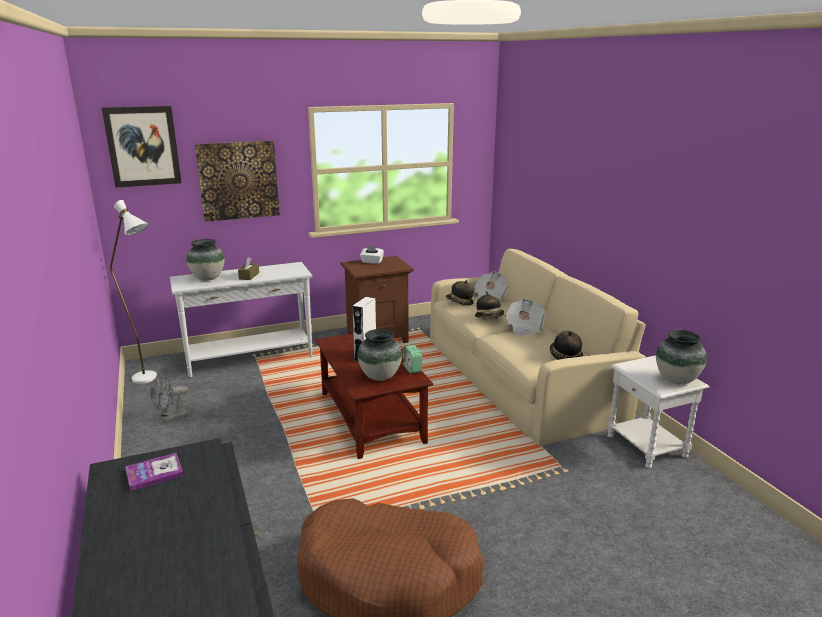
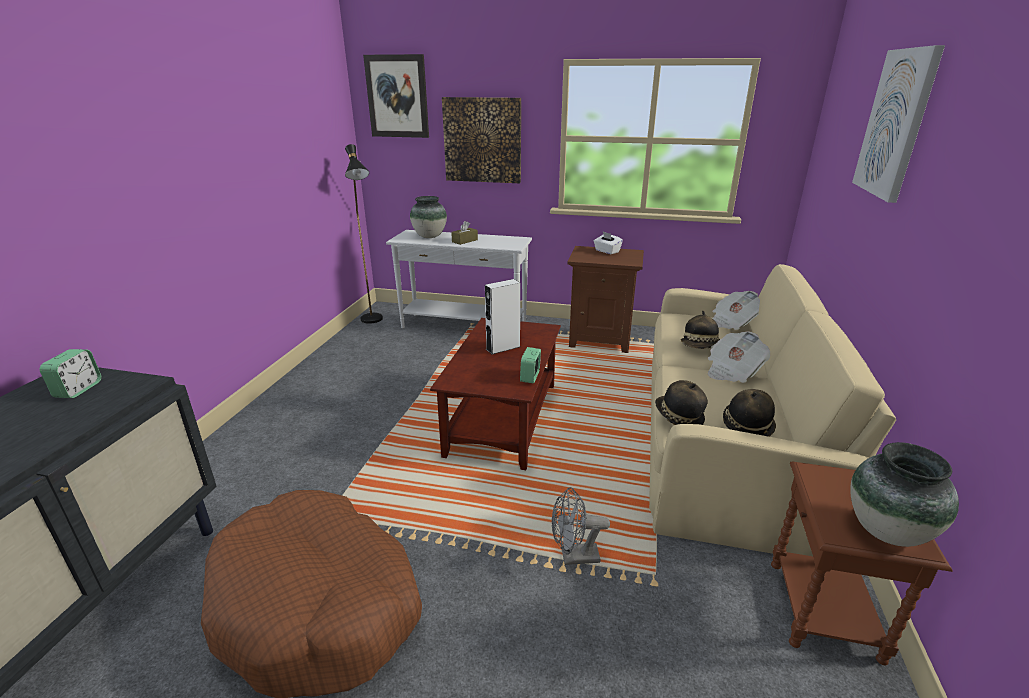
camera: 35 degrees right, 5 degrees up
(150, 380) = (373, 322): white floor lamp -> black floor lamp
(154, 473) = (78, 390): book -> alarm clock
(171, 418) = (349, 358): grey fan -> grey fan (574, 557)
(380, 377) = (487, 374): vase -> none
(459, 302) = (684, 319): hat -> hat (678, 417)
(581, 155) = (896, 123): none -> picture
(647, 445) = (826, 609): white side table -> brown side table

